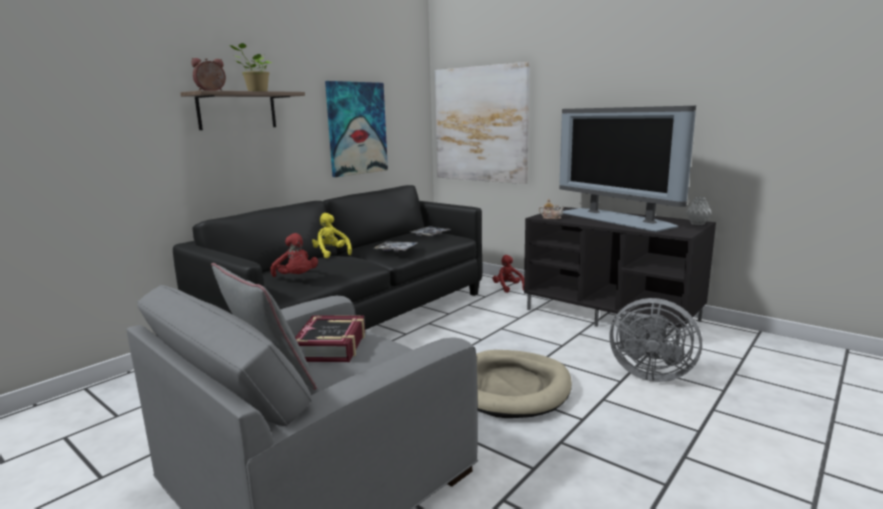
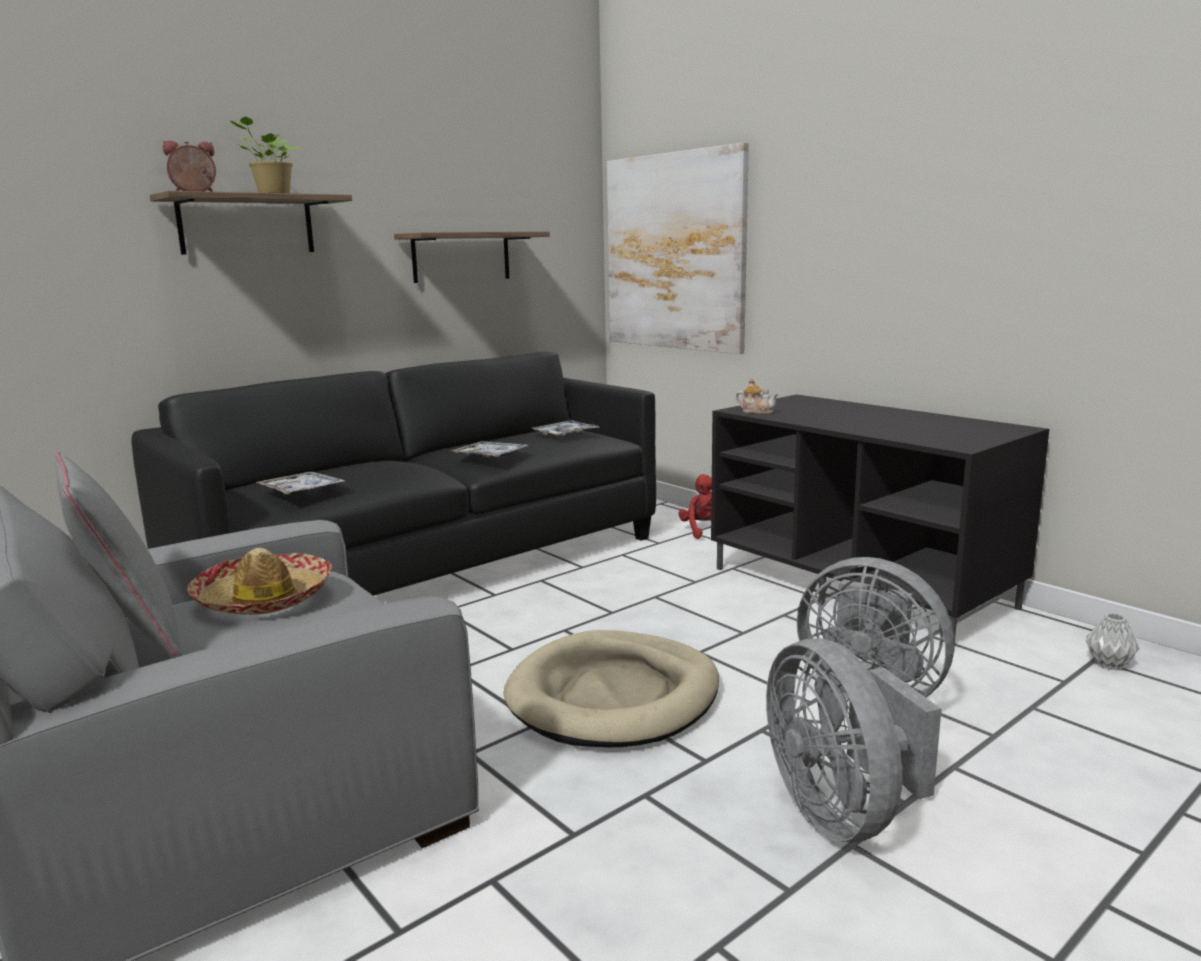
camera: 10 degrees right, 0 degrees up
(296, 278) = (301, 491): red plush toy -> tray
(330, 253) = (385, 457): yellow plush toy -> none
(331, 346) = (264, 598): book -> hat
(357, 128) = (461, 257): picture -> shelf
(617, 219) = (870, 417): television -> none
(669, 440) = (841, 812): none -> grey fan
(697, 224) = (1009, 430): grey vase -> grey vase (1107, 665)

